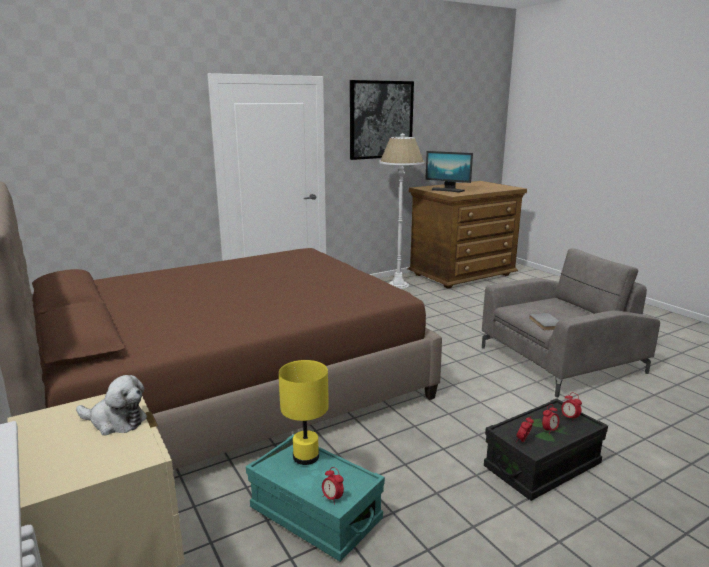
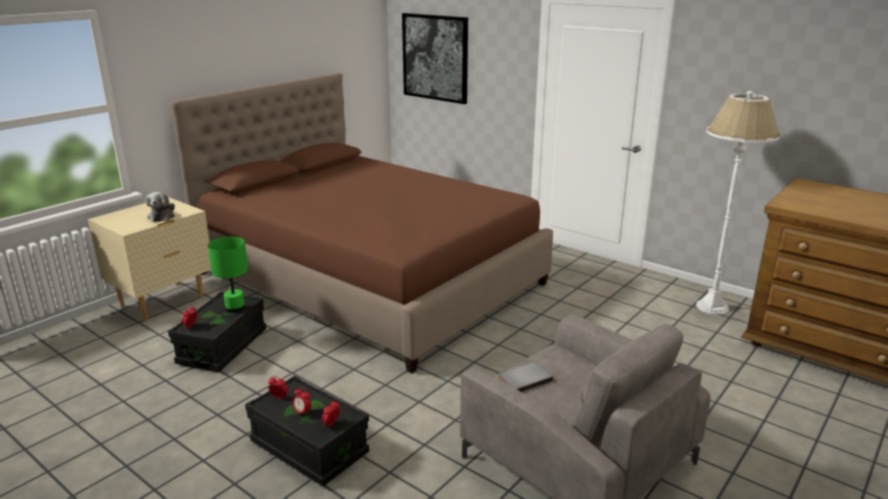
camera: 70 degrees right, 5 degrees up
(306, 456) = (235, 308): yellow table lamp -> green table lamp
(315, 515) = (222, 347): turquoise storage box -> black storage box
(381, 120) = (763, 65): picture -> picture (435, 57)
(447, 190) = (818, 198): monitor -> none

